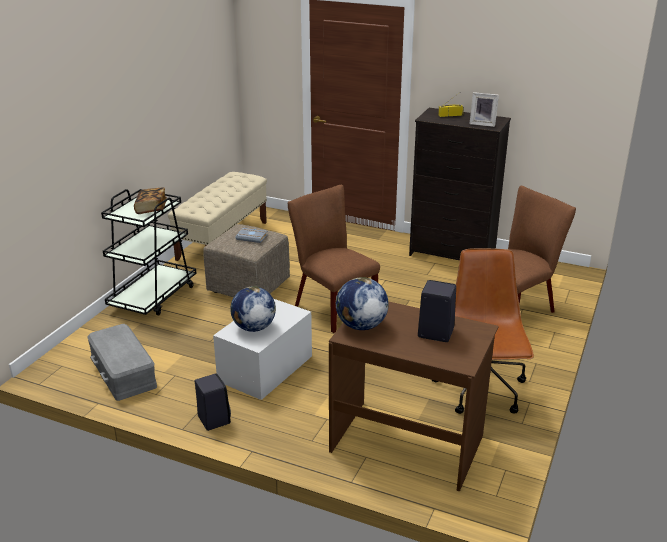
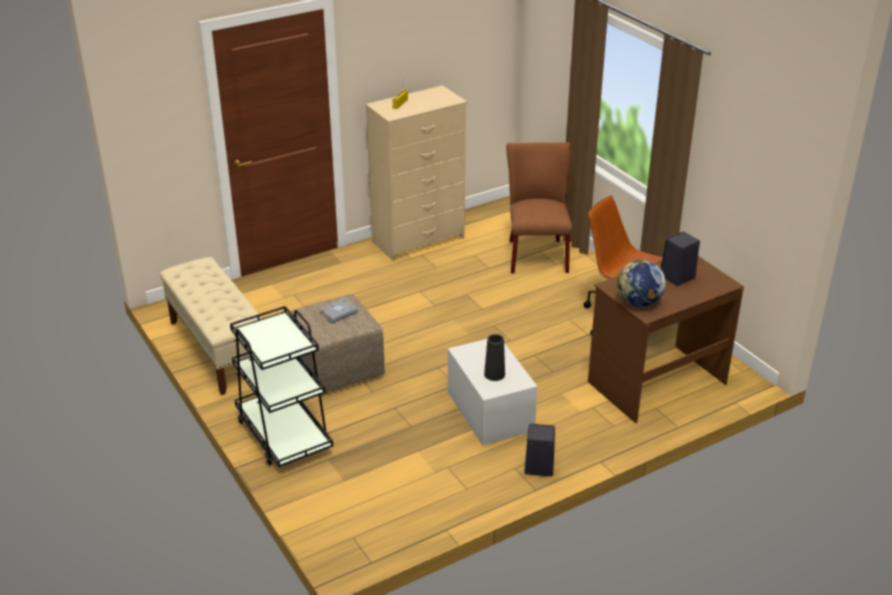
camera: 55 degrees left, 5 degrees up
(122, 372) = (408, 498): grey storage box -> none
(151, 208) = (279, 333): book -> none
(253, 328) = (494, 374): globe -> black vase
(331, 307) = (430, 337): brown chair -> none
(452, 255) = (419, 240): black dresser -> beige dresser
(482, 124) = (441, 100): picture frame -> none

